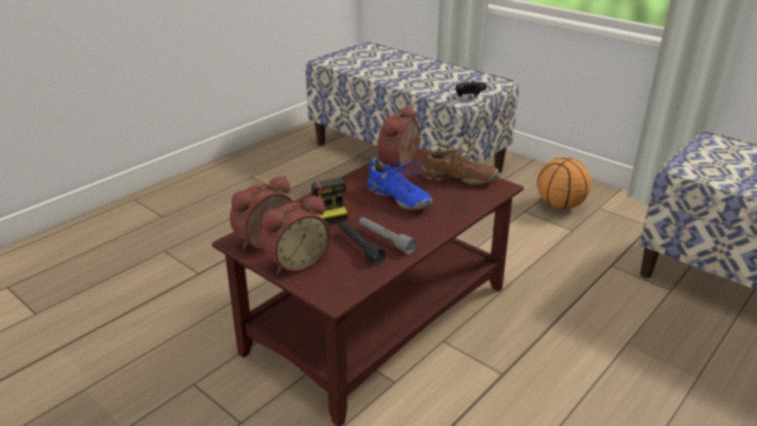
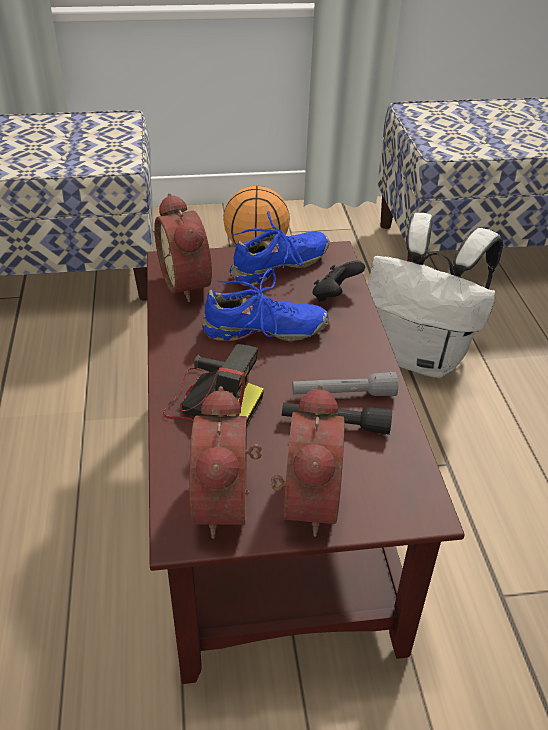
camera: 50 degrees left, 10 degrees up
(458, 178) = (279, 267): brown shoe -> blue shoe
(469, 97) = (124, 153): black game controller -> black game controller (335, 296)
(579, 316) = (422, 357): none -> white backpack

